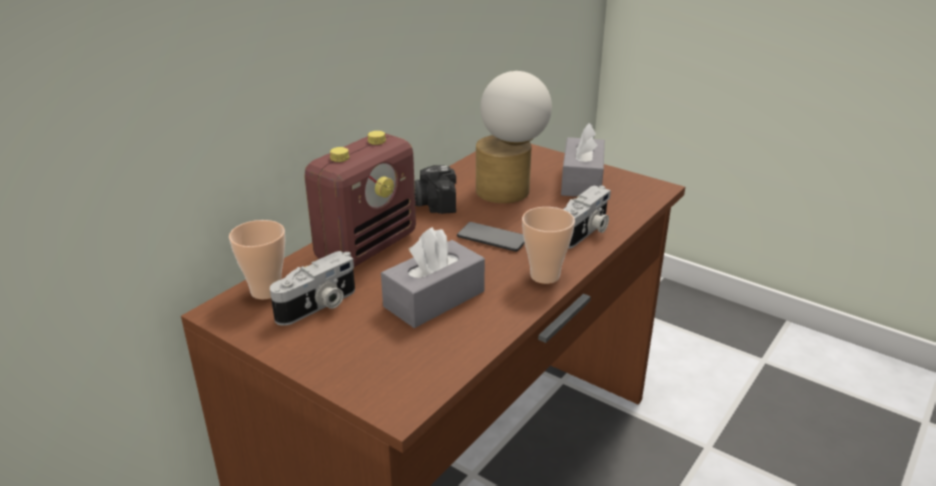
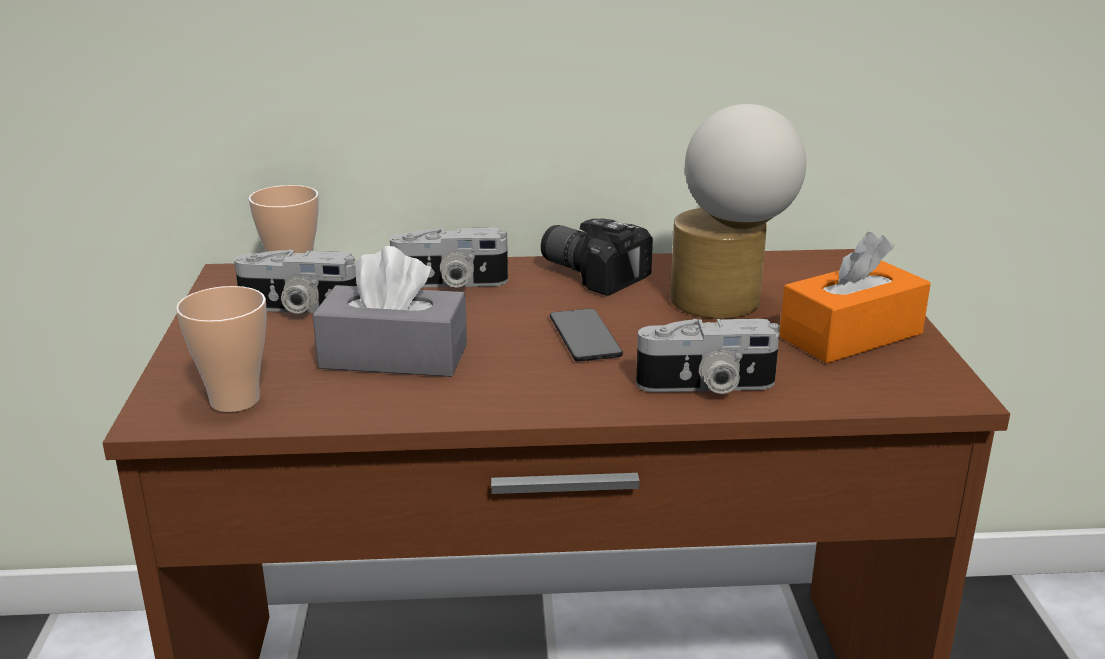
camera: 50 degrees right, 5 degrees down
(367, 246) = (450, 284): radio -> camera
(545, 276) = (547, 399): cup -> cup (234, 400)
(582, 181) = (851, 335): grey tissue box -> orange tissue box

